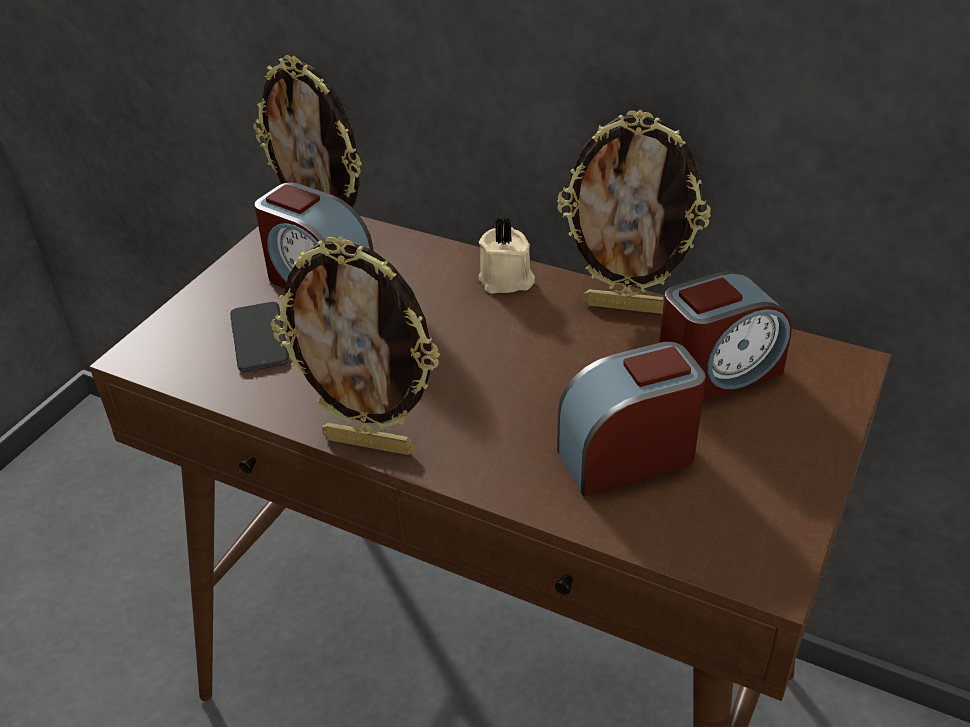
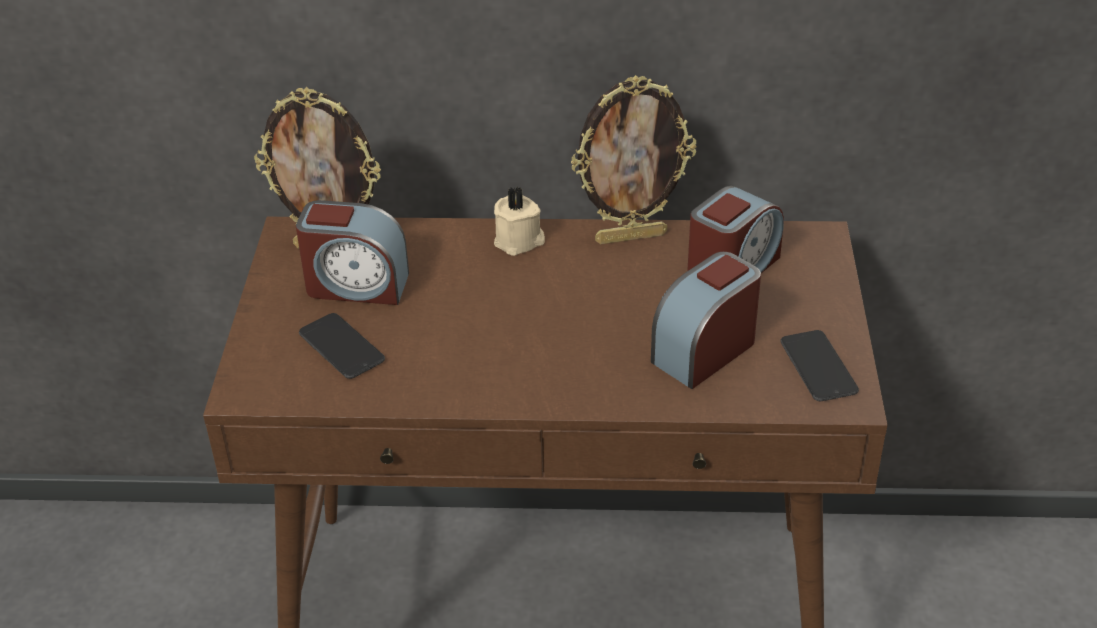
camera: 25 degrees left, 0 degrees up
(371, 443) = (503, 401): picture frame -> none
(753, 518) = (818, 367): none -> phone

